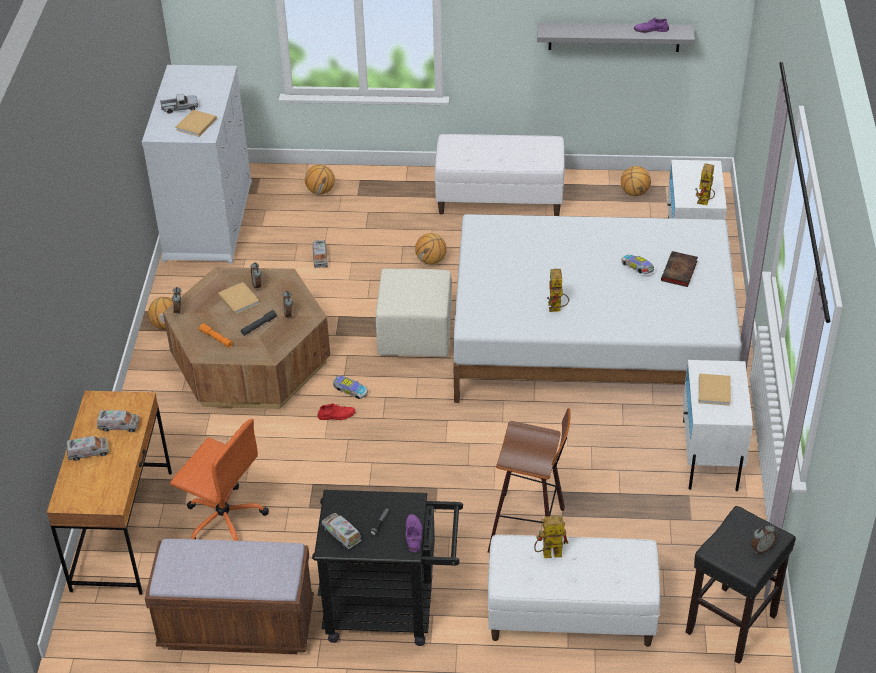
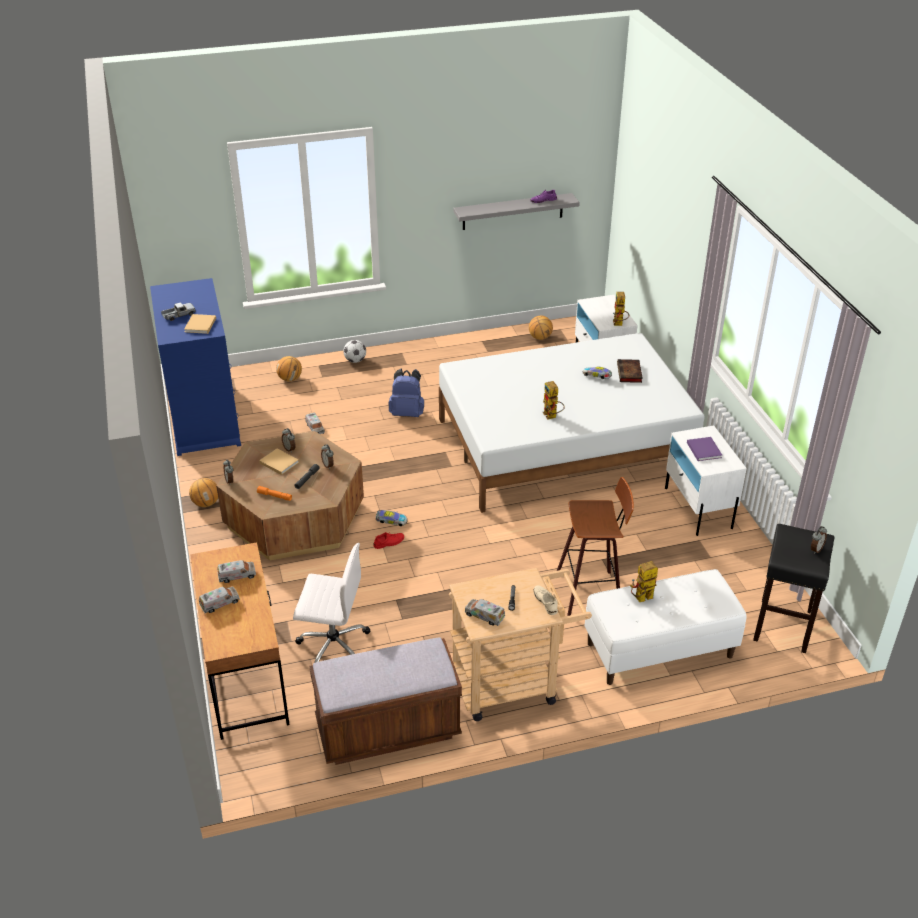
camera: 20 degrees left, 5 degrees down
(208, 220) = (203, 417): white dresser -> blue dresser
(223, 519) = (332, 646): orange office chair -> white office chair
(391, 610) = (513, 683): black cart -> beige cart
(403, 181) = (355, 360): none -> football
(413, 535) = (545, 602): purple shoe -> beige shoe
(415, 336) = (424, 470): beige ottoman -> none
(431, 260) = (407, 413): basketball -> blue backpack
(500, 199) = (439, 359): white bench -> none
(714, 390) = (703, 449): beige book -> purple book

